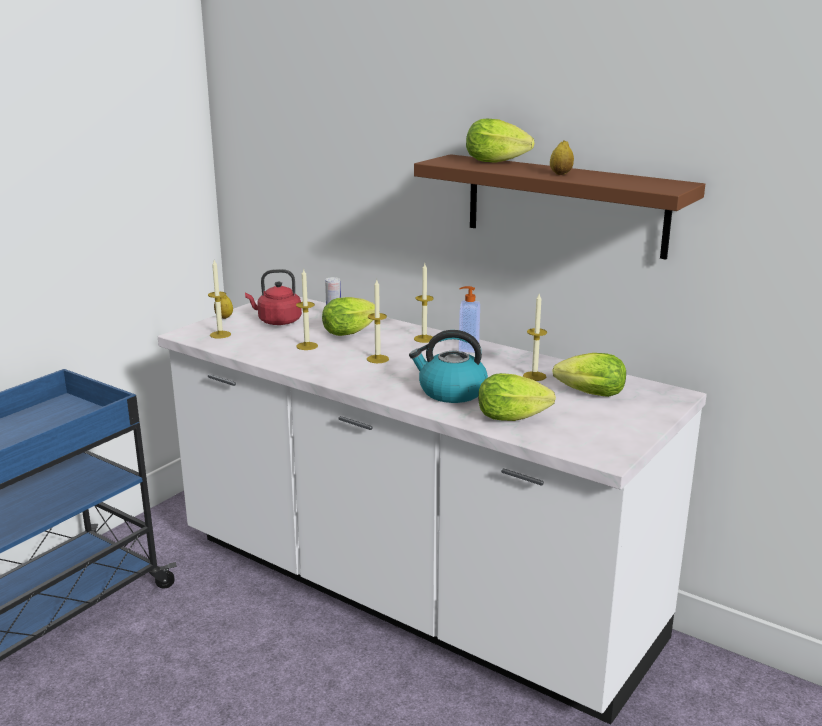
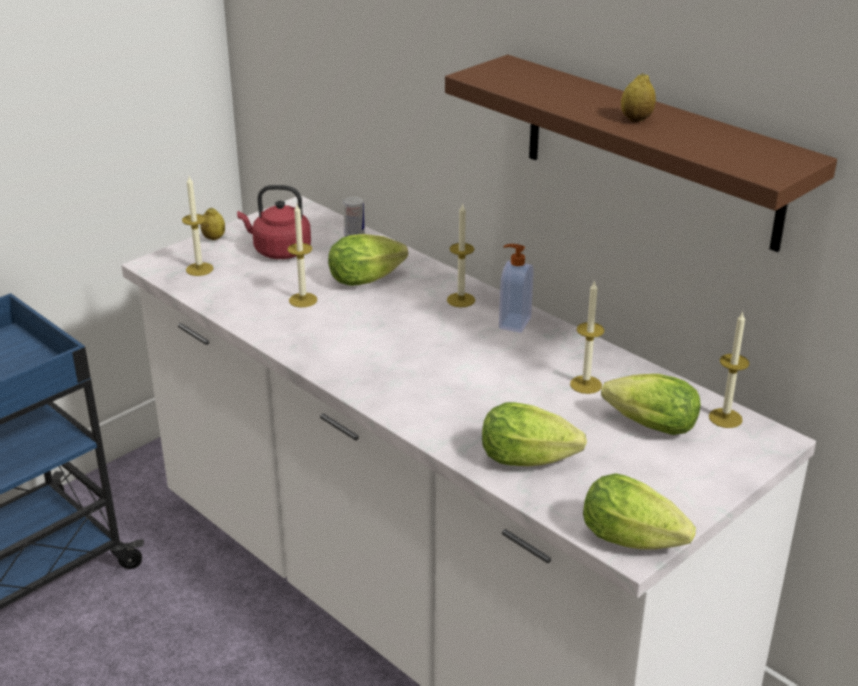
camera: 10 degrees right, 10 degrees up
(377, 359) = (387, 332): candle -> candle (725, 418)
(451, 392) = (463, 403): kettle -> none
(499, 162) = (565, 82): lettuce -> lettuce (637, 542)

